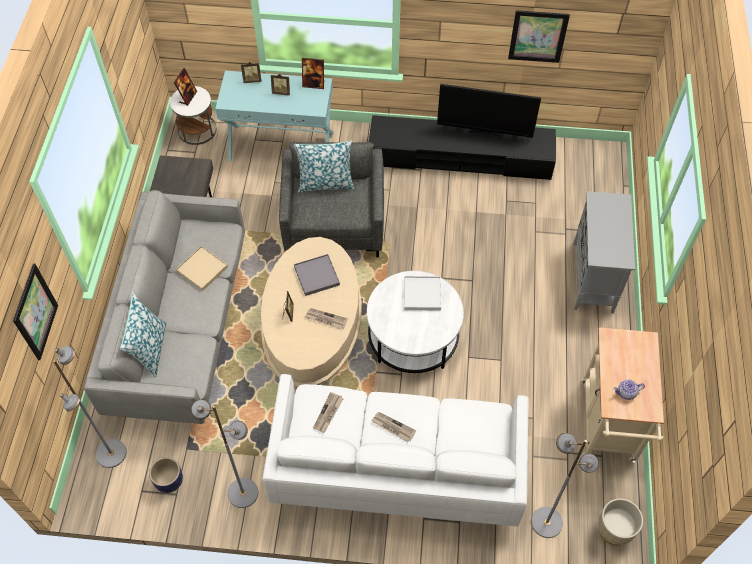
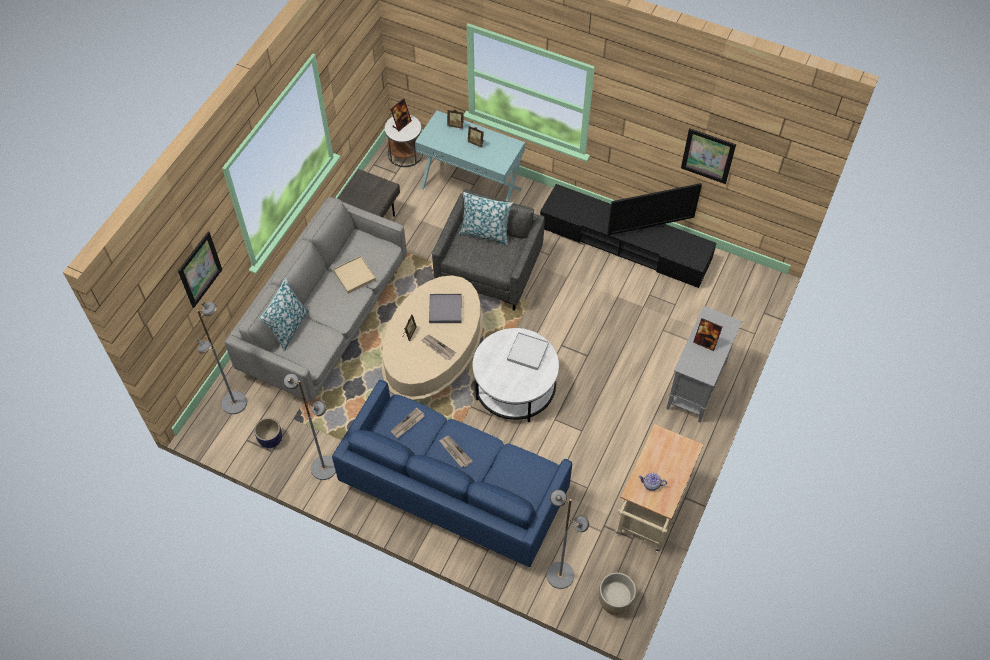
camera: 20 degrees right, 0 degrees up
(313, 84) = (506, 143): picture frame -> picture frame (705, 342)
(396, 468) = (454, 490): white sofa -> blue sofa
(484, 132) = (649, 227): television -> television turned 45 degrees counterclockwise

